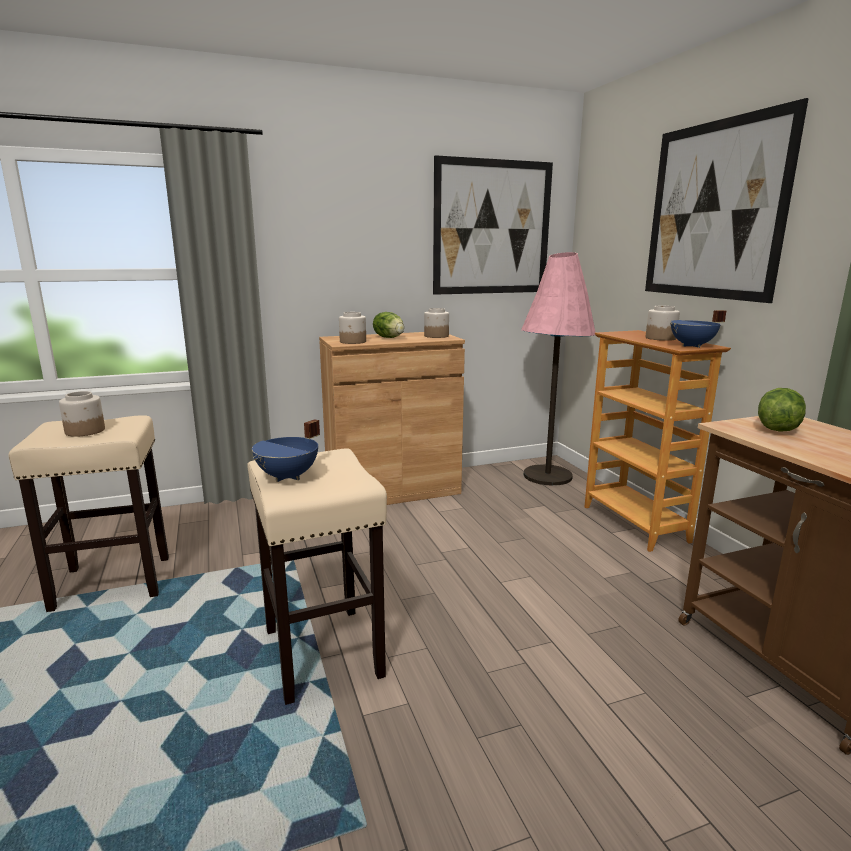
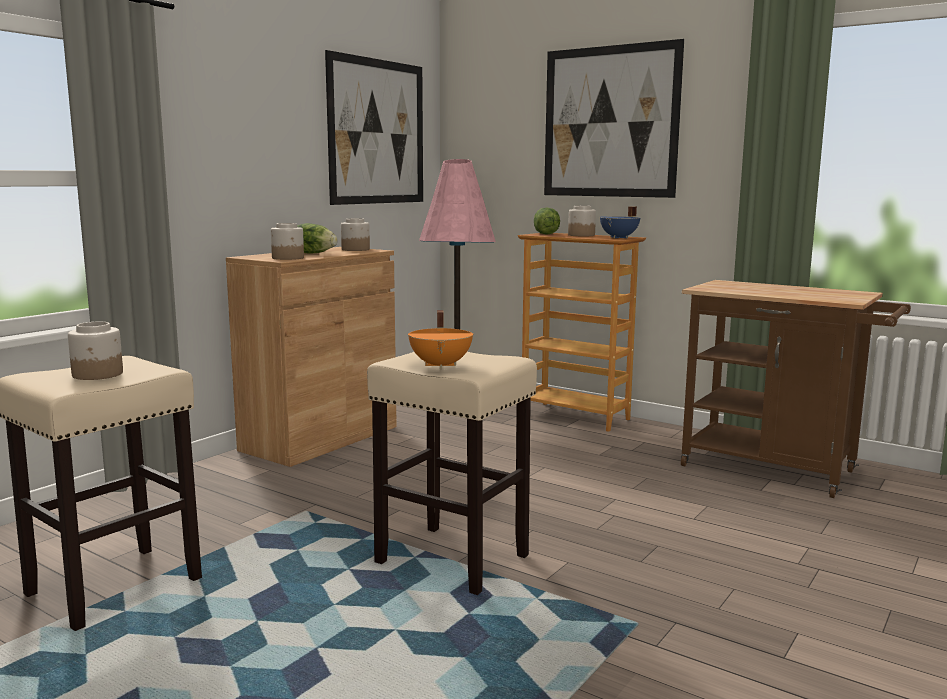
camera: 35 degrees left, 5 degrees down
(289, 477) = (442, 365): blue cooking pot -> orange cooking pot
(776, 428) = (729, 286): lettuce -> lettuce (545, 234)

